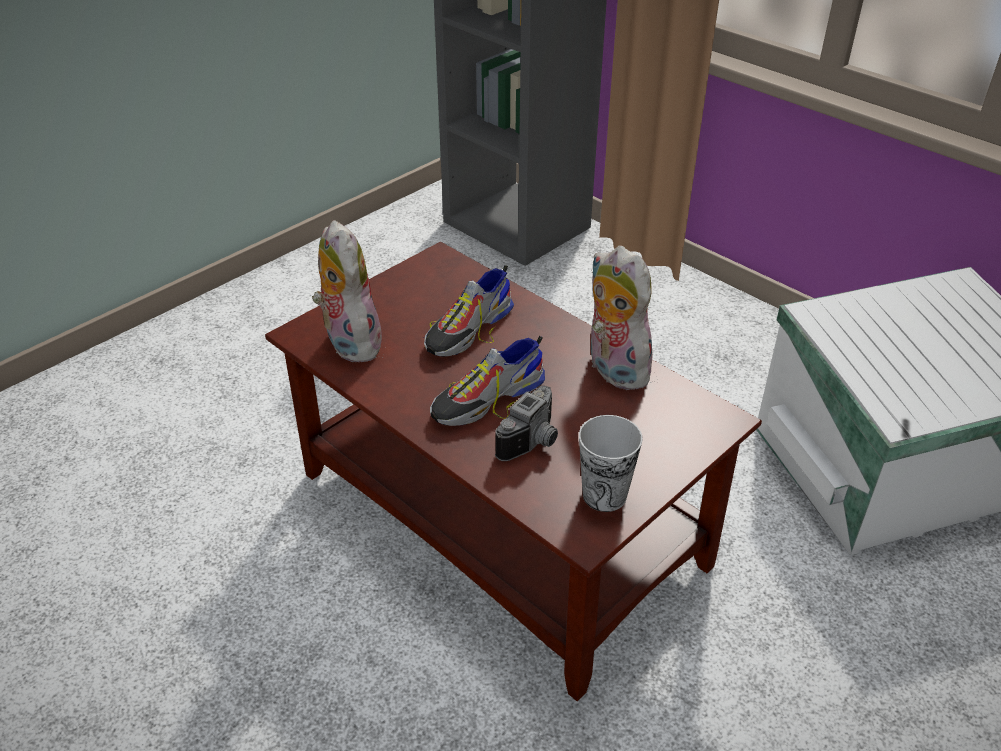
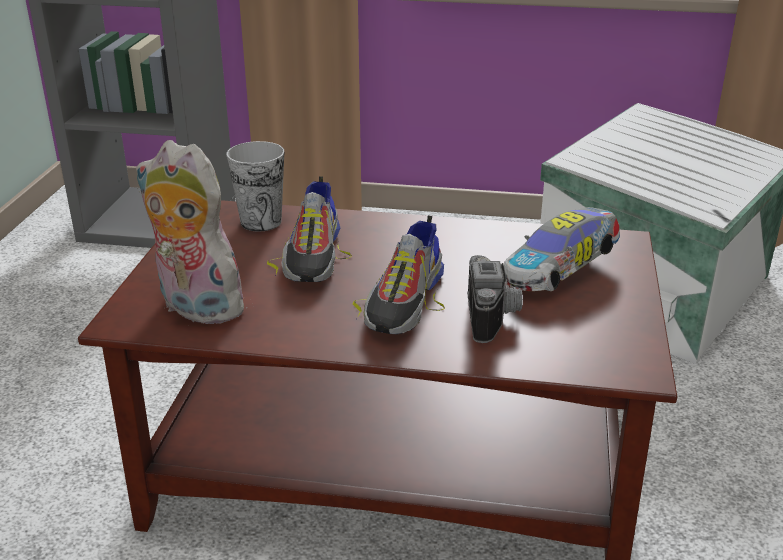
camera: 35 degrees left, 10 degrees down
(604, 495) = (608, 331): cup -> cup (261, 222)
(612, 369) = (488, 239): plush toy -> none
(635, 424) = (561, 270): none -> toy car

